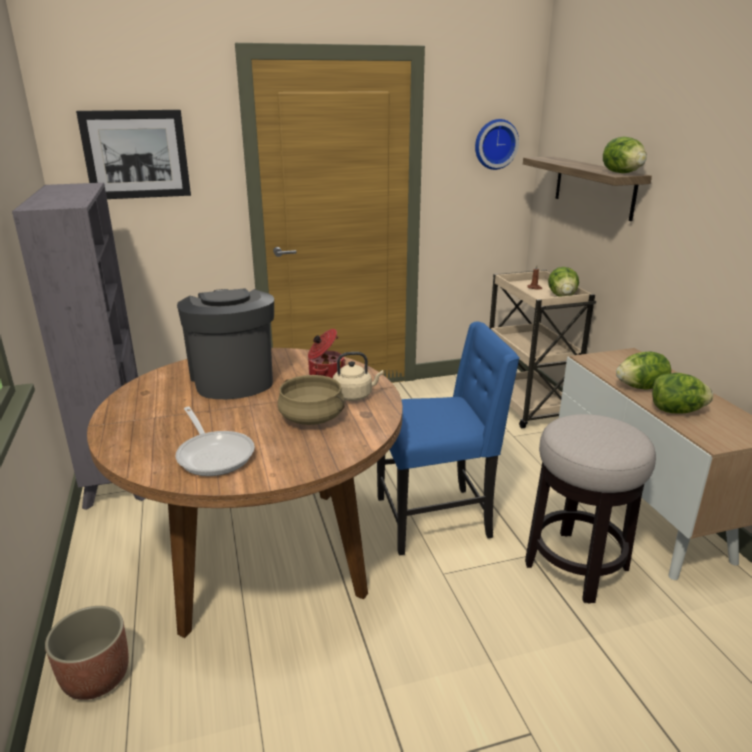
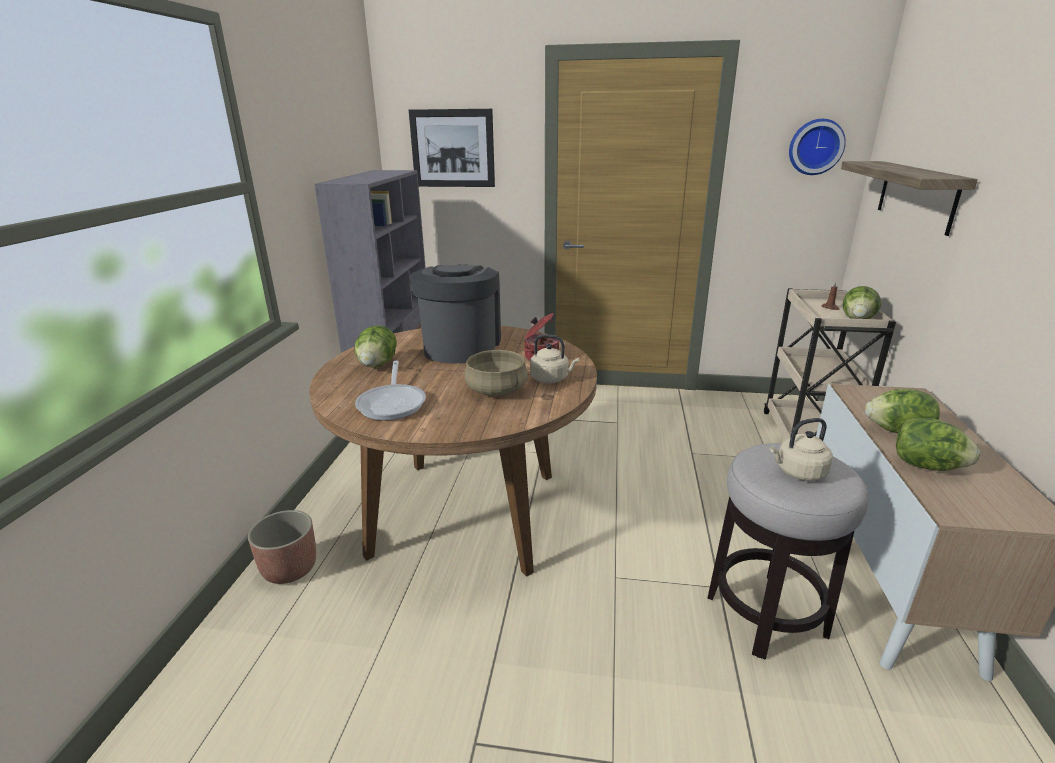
camera: 25 degrees right, 0 degrees up
(436, 518) = (639, 523): blue chair -> none
(601, 437) = (798, 472): none -> beige kettle
(622, 173) = (938, 175): lettuce -> lettuce (377, 365)

